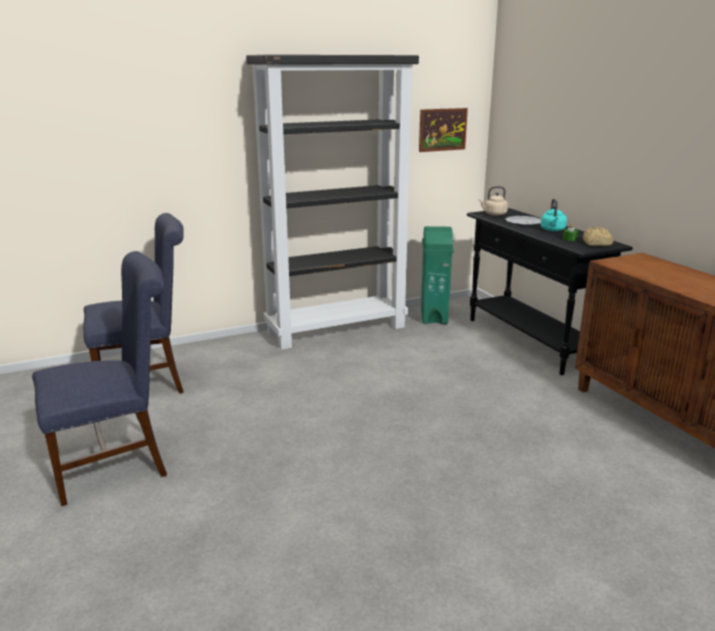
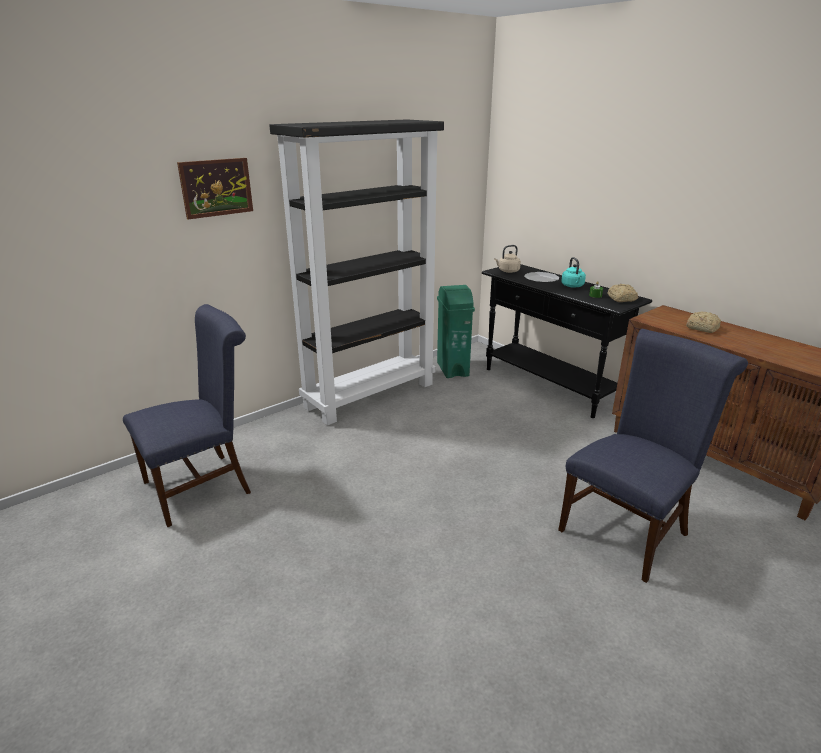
camera: 15 degrees left, 5 degrees up
(117, 461) = (220, 593): blue chair -> blue chair (628, 529)
(442, 129) = (449, 190): picture -> picture (216, 187)
(665, 274) = (701, 328): none -> bread

